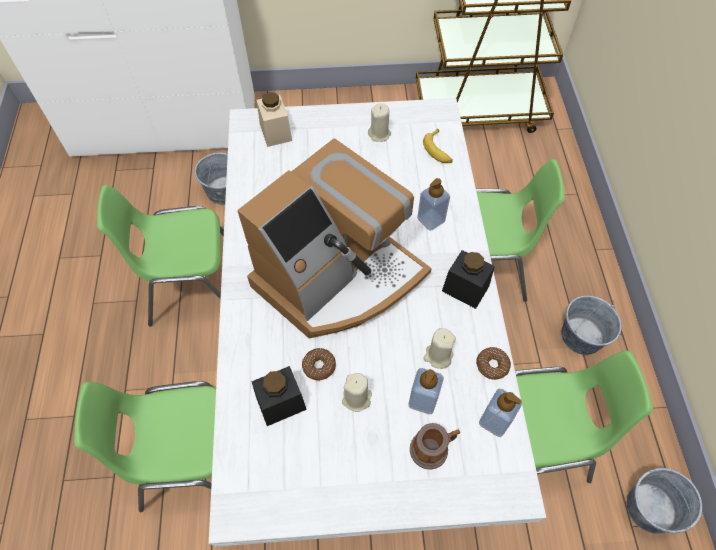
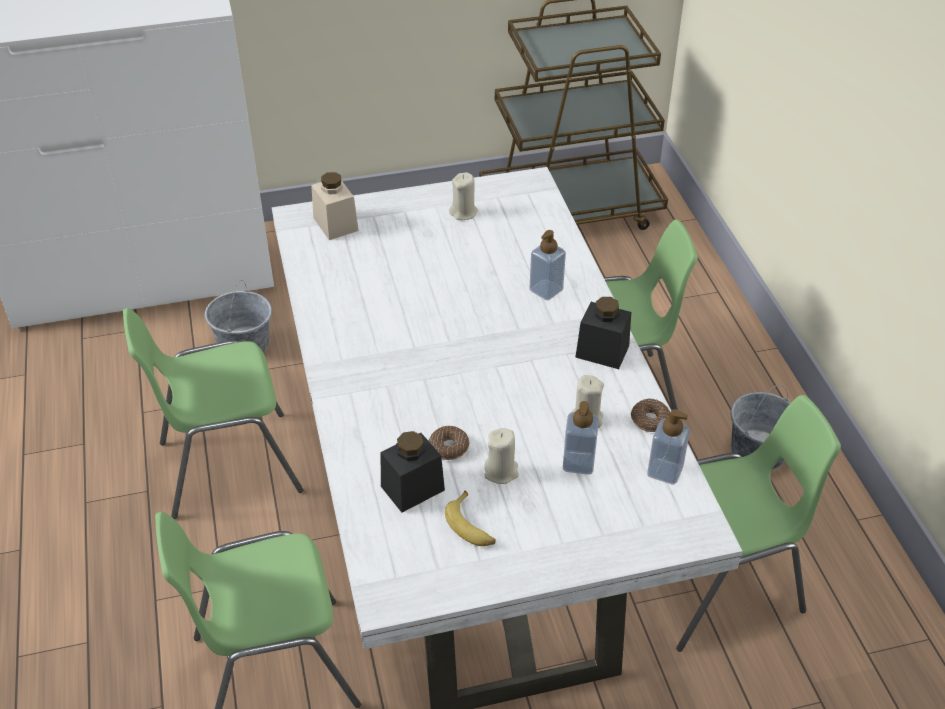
camera: 10 degrees left, 15 degrees down
(338, 277) = (450, 359): coffee machine -> none
(433, 448) = (600, 506): mug -> none
(438, 150) = (539, 221): banana -> banana (471, 526)
(650, 508) = (886, 630): grey bucket -> none

